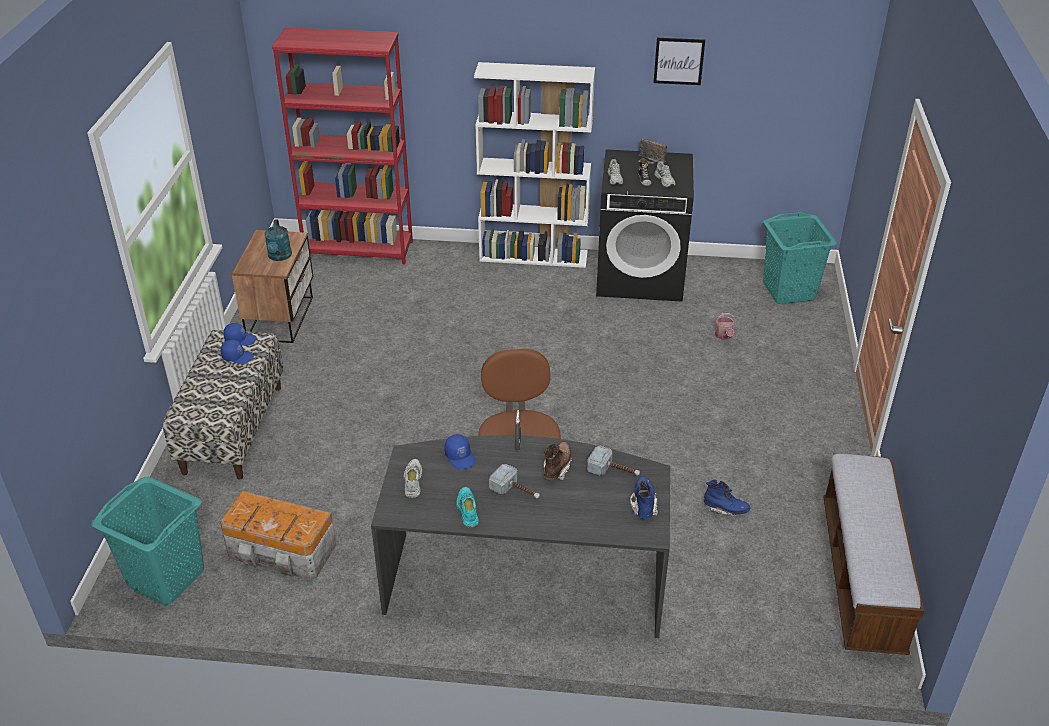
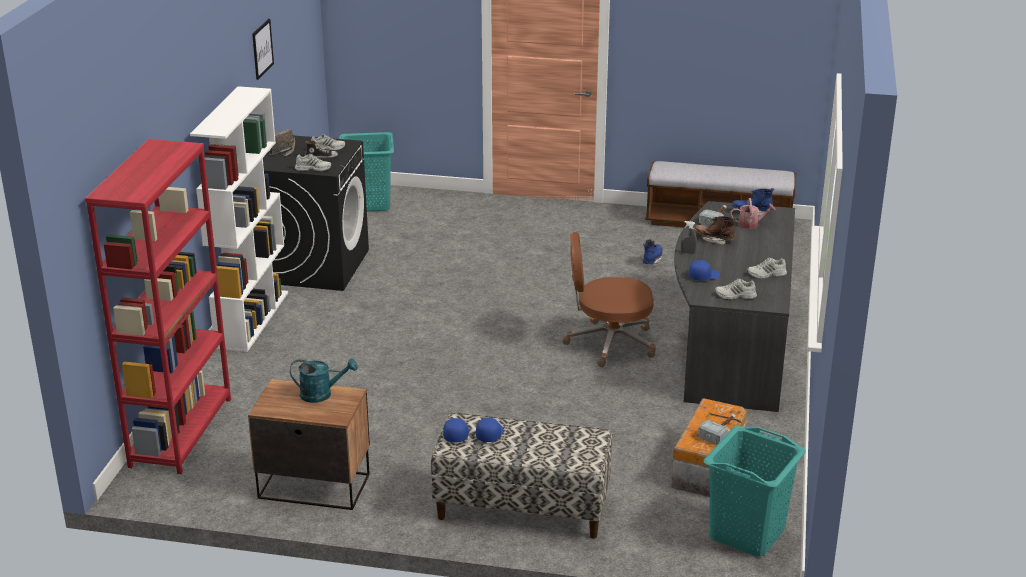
camera: 85 degrees left, 10 degrees down
(467, 510) = (766, 275): turquoise shoe -> white shoe
(516, 491) = (742, 255): hammer -> hammer (720, 432)
(724, 336) = (429, 238): watering can -> watering can (751, 224)

